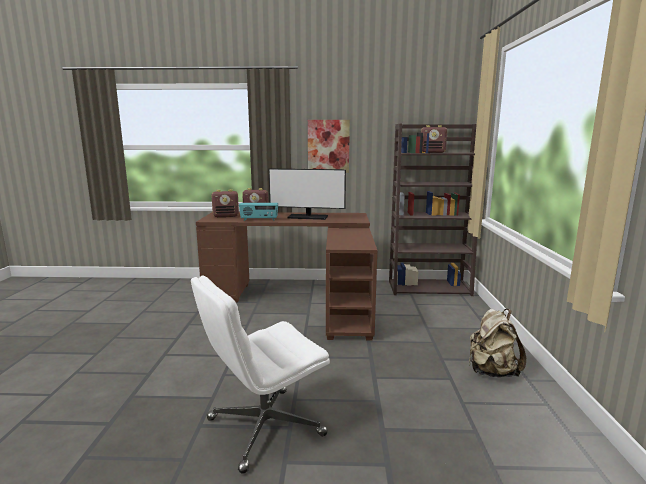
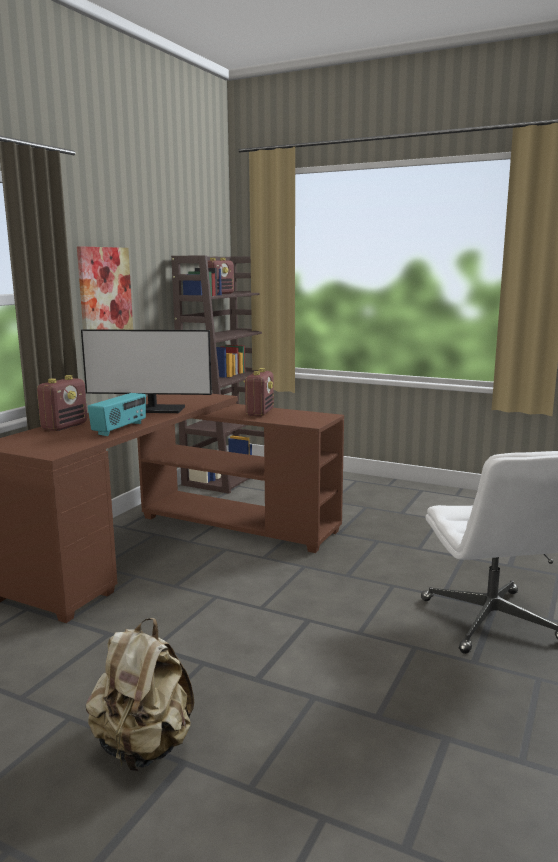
camera: 65 degrees left, 0 degrees up
(226, 216) = (42, 441): radio -> radio (259, 413)
(307, 217) = (151, 409): monitor -> monitor turned 60 degrees clockwise
(491, 372) = (436, 502): beige backpack -> beige backpack (144, 747)

